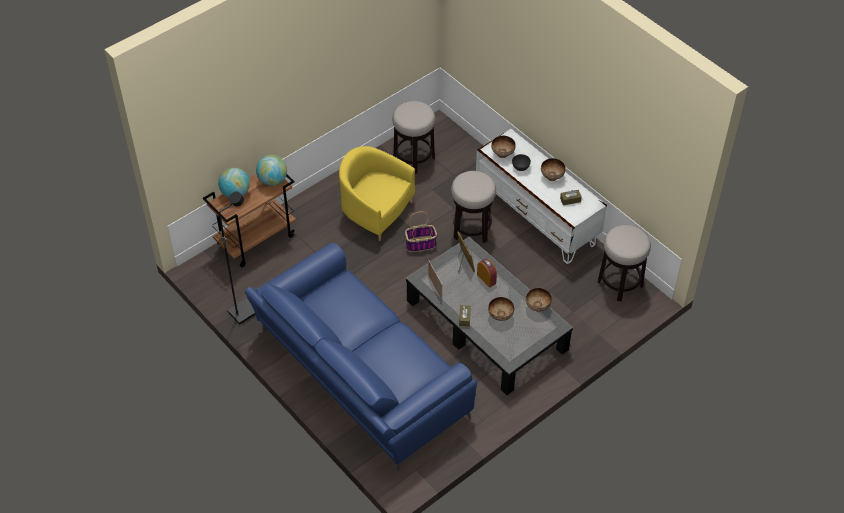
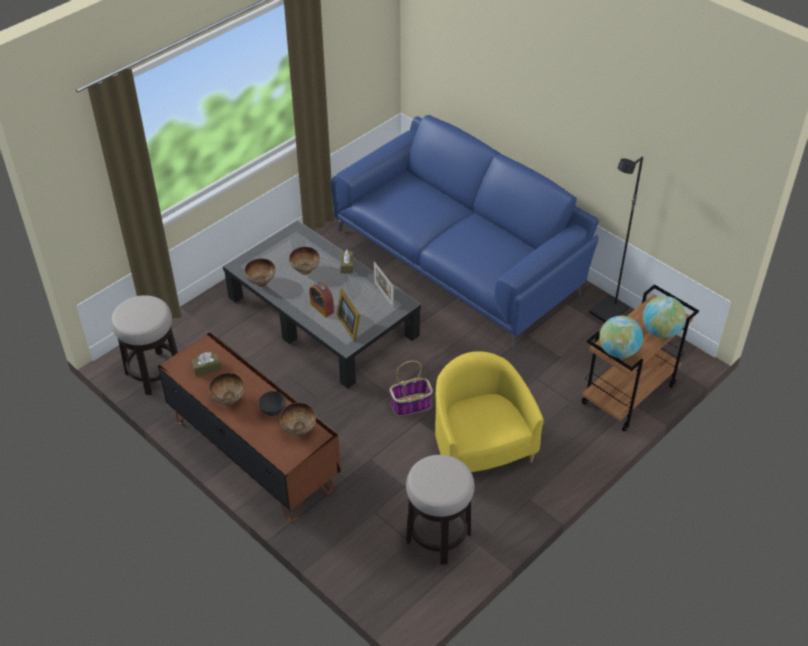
camera: 175 degrees right, 5 degrees down
(375, 211) = (480, 446): yellow armchair -> yellow armchair turned 135 degrees counterclockwise
(471, 229) = (344, 430): stool -> none
(536, 217) = (253, 453): white tv stand -> brown tv stand

